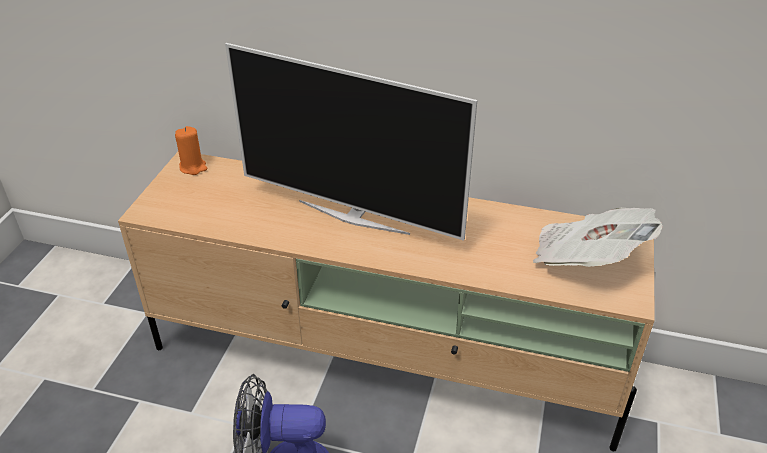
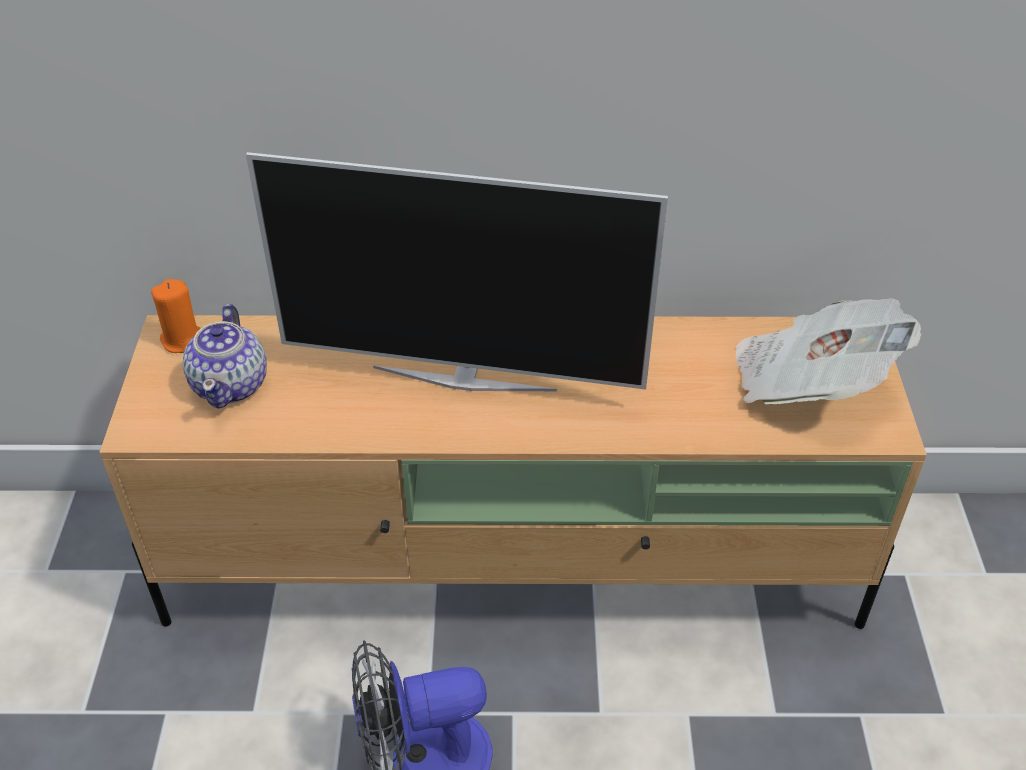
camera: 15 degrees left, 5 degrees up
(210, 196) = (231, 384): none -> teapot

